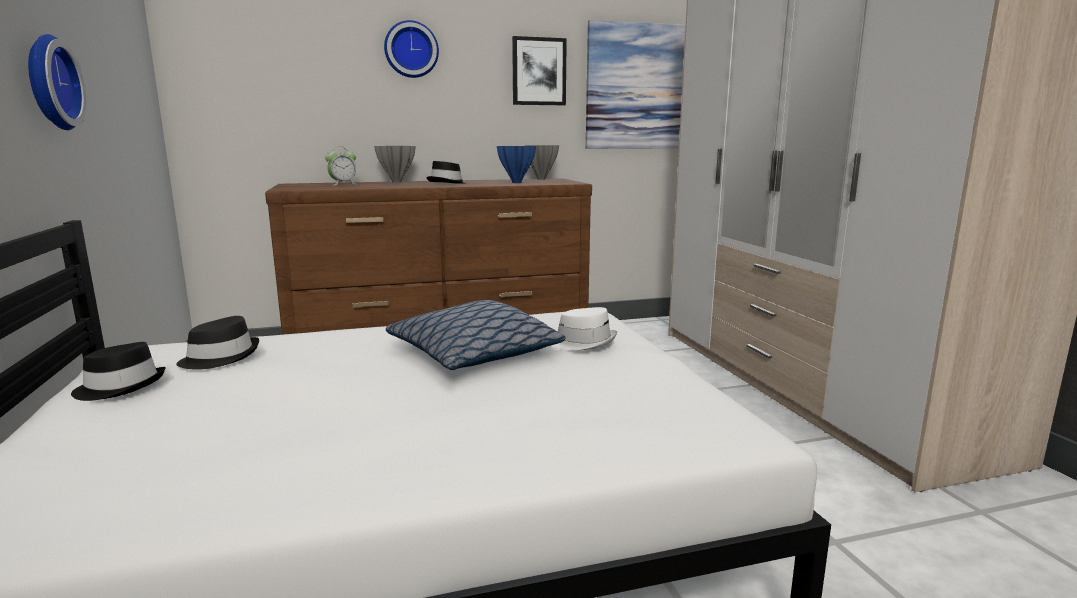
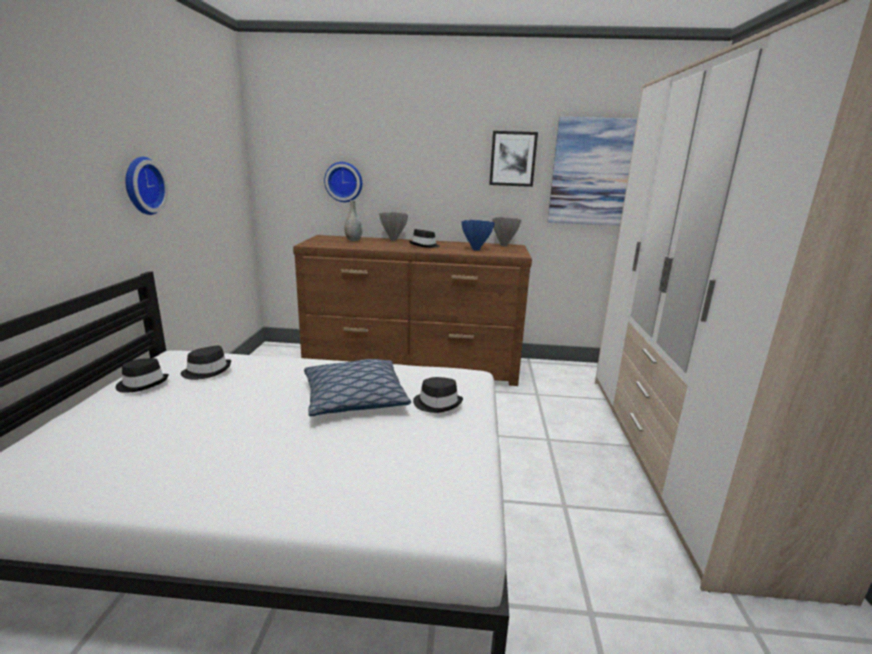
camera: 20 degrees right, 5 degrees up
(343, 184) = (353, 240): alarm clock -> grey vase
(411, 50) = (413, 141): wall clock -> wall clock (344, 182)
(583, 342) = (437, 403): white hat -> black hat

